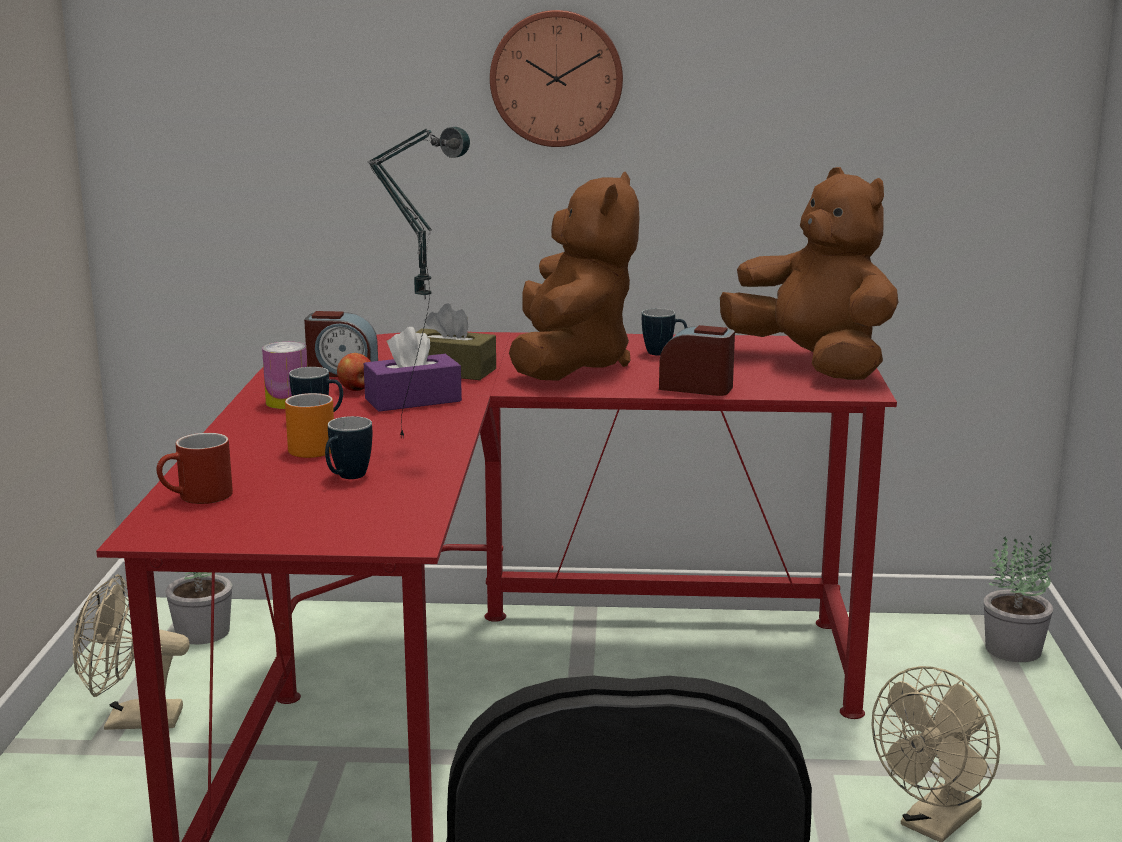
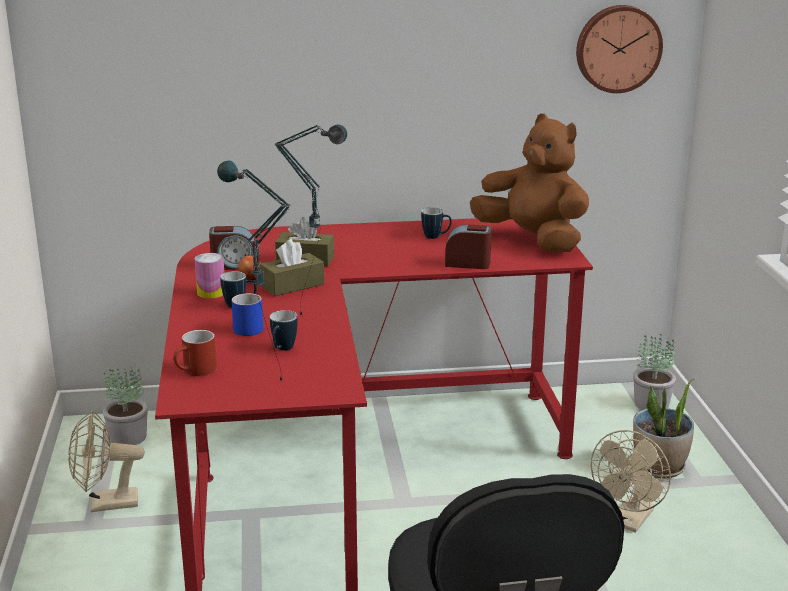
camera: 10 degrees left, 5 degrees up
(292, 519) = (265, 383): none -> table lamp
(311, 447) = (246, 327): orange mug -> blue mug
(413, 400) = (292, 285): purple tissue box -> brown tissue box
(556, 78) = (355, 57): wall clock -> wall clock (617, 48)
(570, 364) = (380, 250): brown plush toy -> none
(1005, 746) = (659, 468): none -> potted plant

